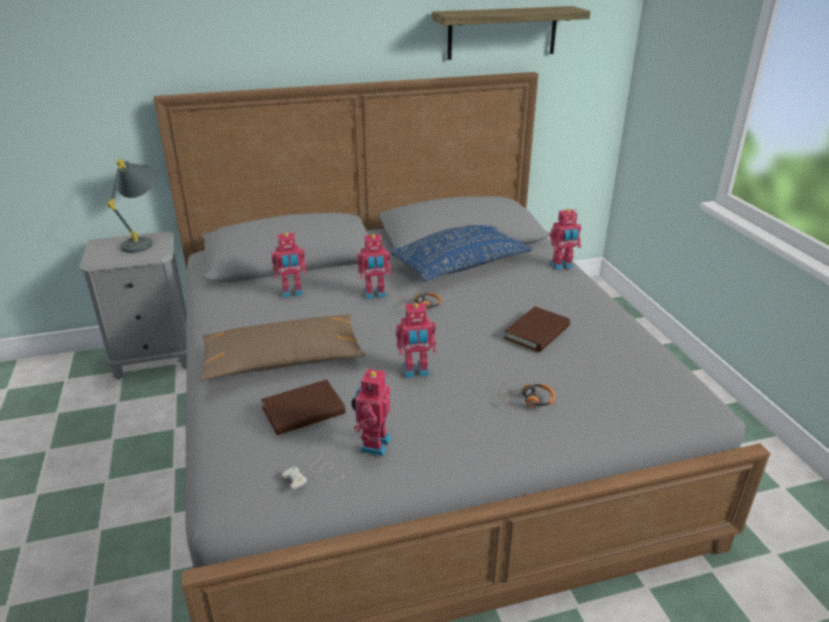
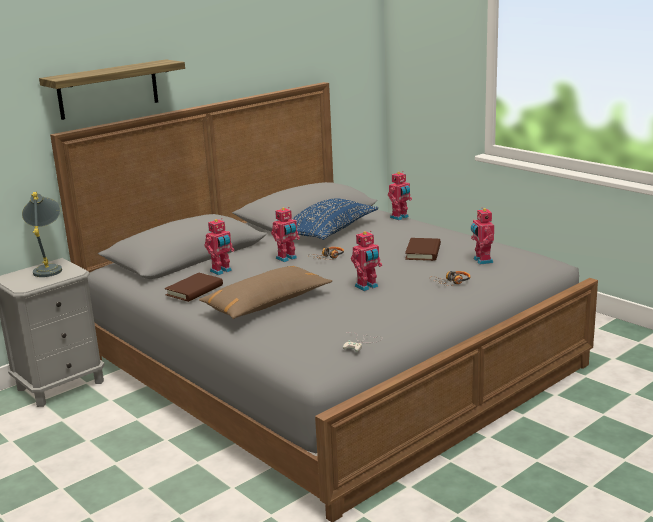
camera: 25 degrees left, 10 degrees down
(303, 411) = (316, 321): brown book -> brown book (194, 290)
(373, 444) = (381, 322): toy robot -> toy robot (481, 261)
(502, 33) = (298, 54): shelf -> shelf (108, 89)

